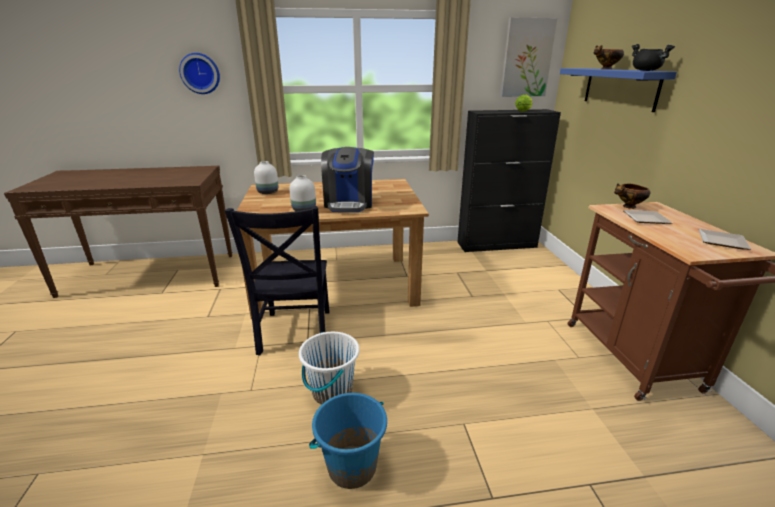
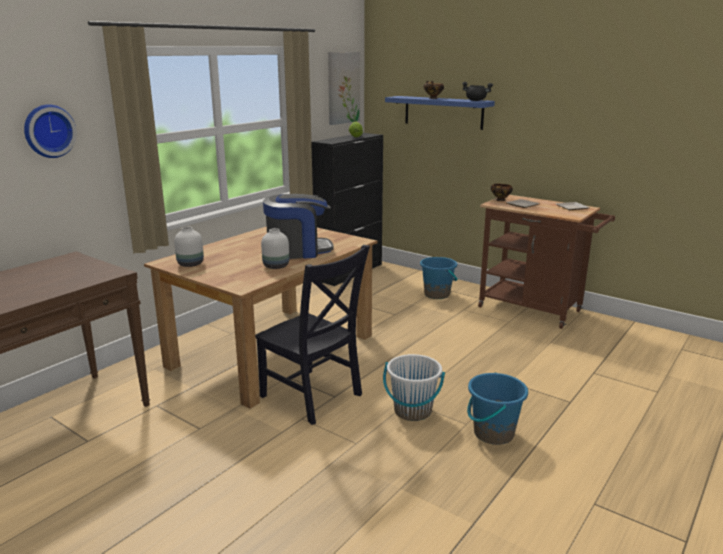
camera: 45 degrees left, 5 degrees down
(349, 203) = (298, 251): coffee machine -> coffee machine turned 60 degrees counterclockwise
(544, 294) = (437, 294): none -> blue bucket

